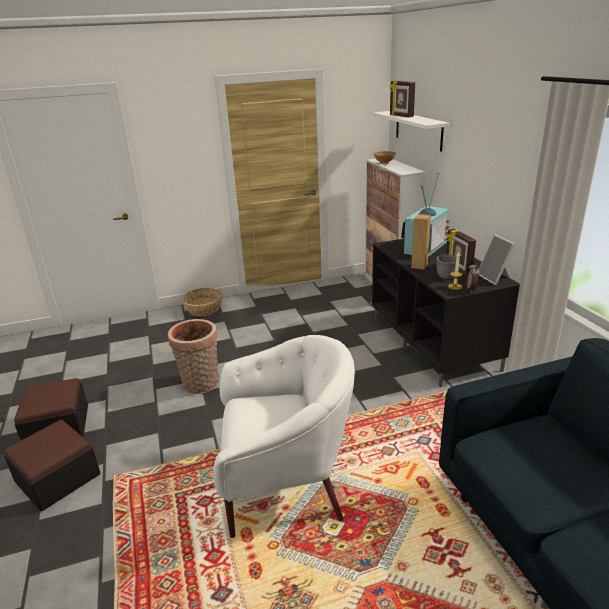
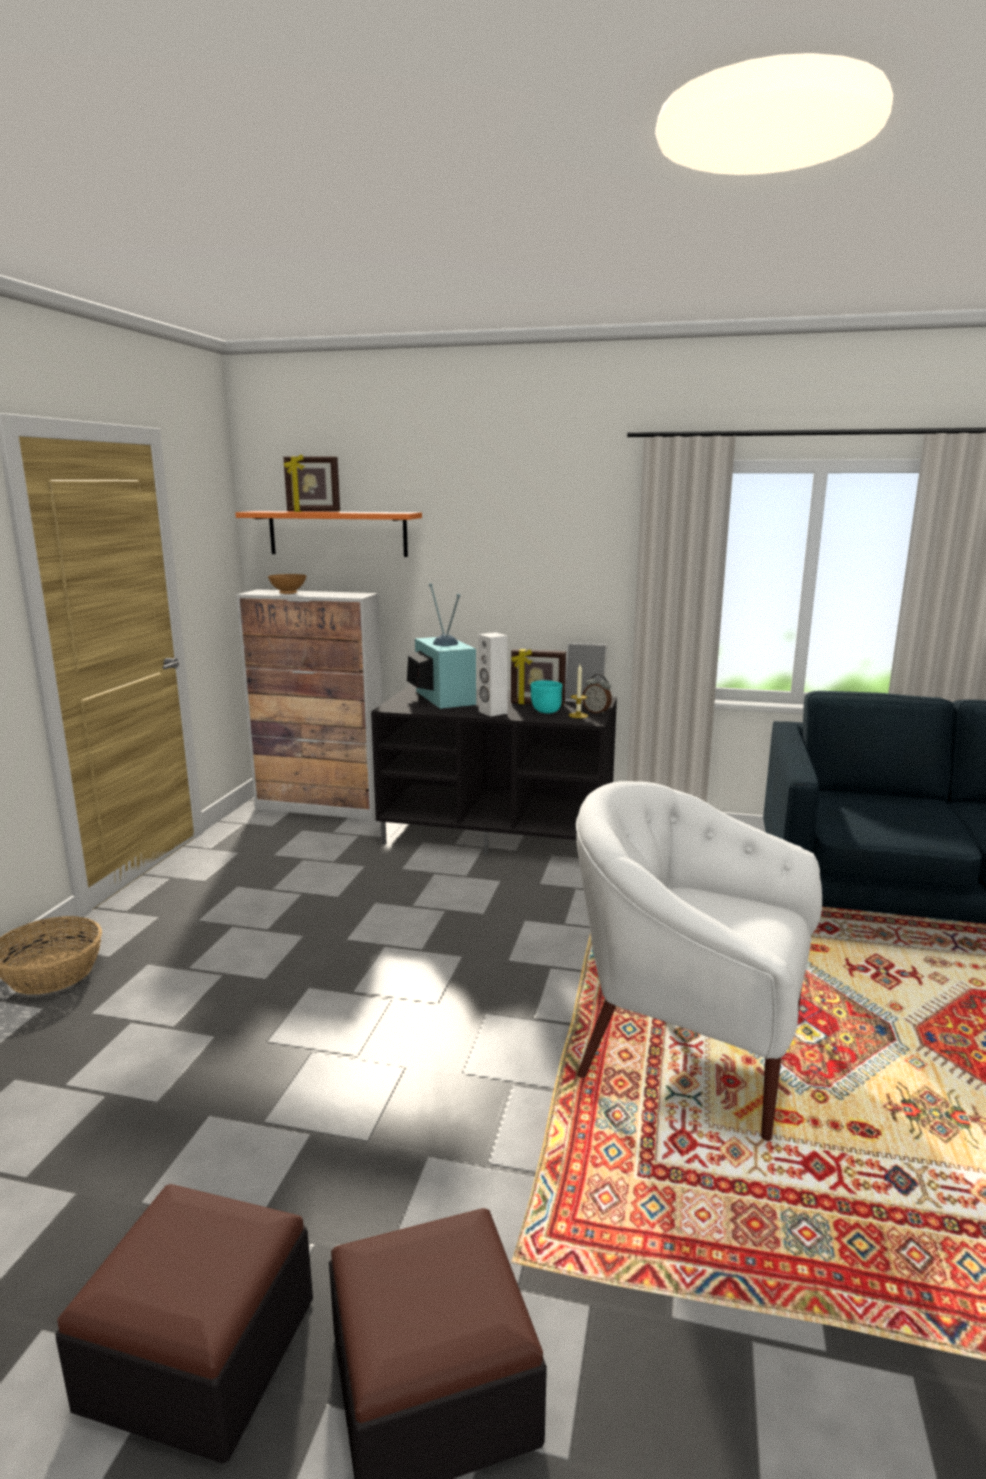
camera: 60 degrees left, 10 degrees down
(201, 385) = (334, 1055): basket -> none
(284, 481) = (690, 1044): white armchair -> white armchair turned 90 degrees counterclockwise
(418, 130) = (337, 533): white shelf -> orange shelf
(419, 266) = (492, 712): brown speaker -> white speaker
(446, 277) = (546, 712): grey bowl -> turquoise bowl

